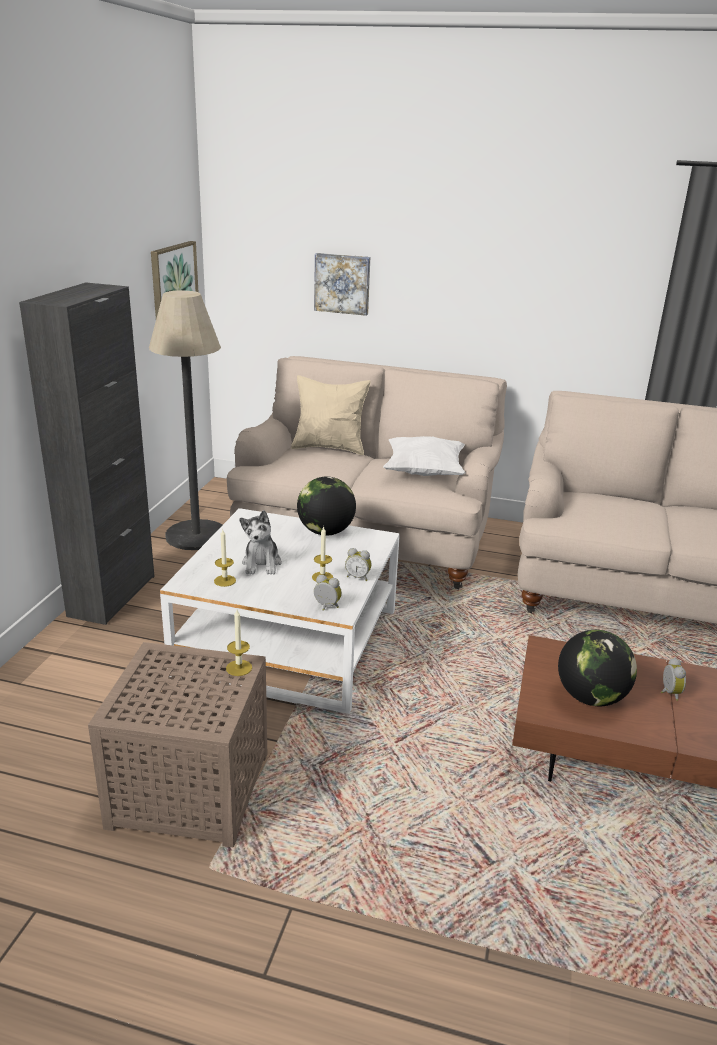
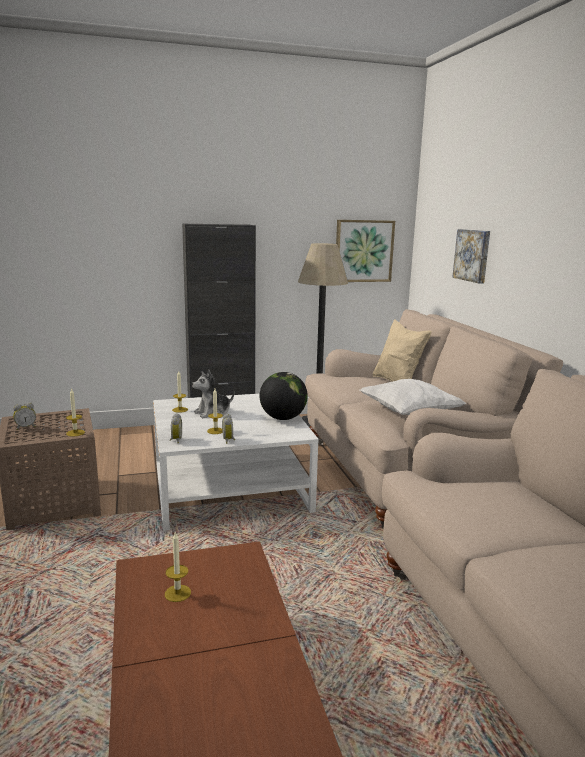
camera: 60 degrees right, 10 degrees down
(590, 697) = (177, 593): globe -> candle
(668, 693) = (224, 645): alarm clock -> alarm clock (25, 427)

